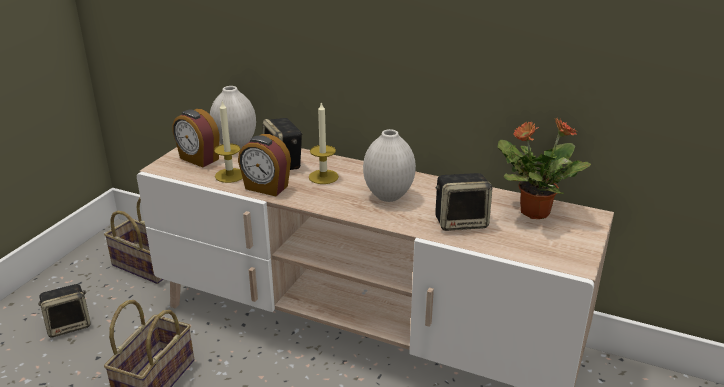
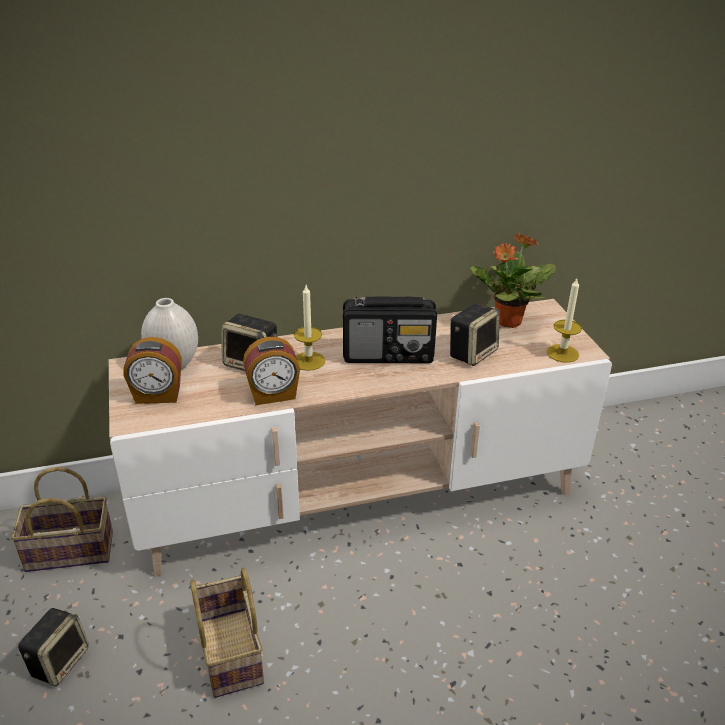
camera: 40 degrees left, 5 degrees up
(230, 175) = (218, 398): candle -> candle (562, 353)
(389, 196) = (389, 355): white vase -> radio

